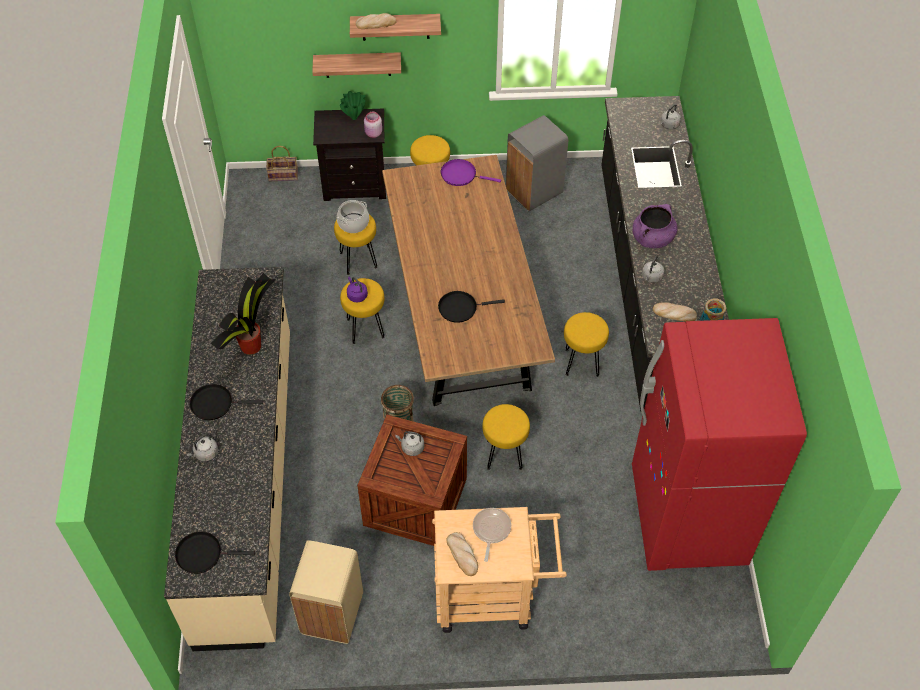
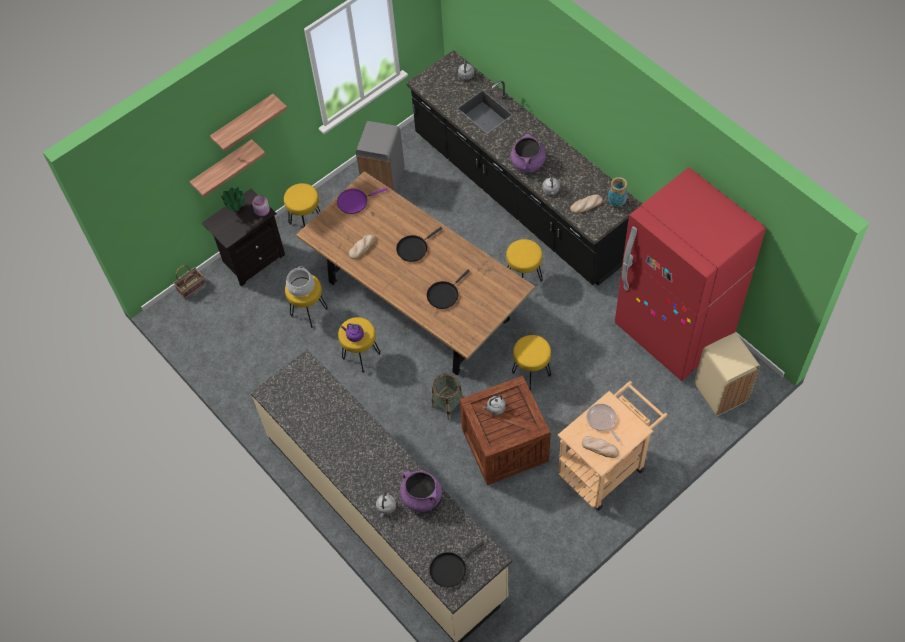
camera: 35 degrees left, 5 degrees up
(215, 404) = (358, 472): black frying pan -> black frying pan (413, 248)
(245, 468) = (421, 497): none -> purple cooking pot
(251, 345) = (342, 416): potted plant -> none
(331, 614) = (521, 554): beige trash can -> beige trash can (720, 393)
(376, 23) = (235, 129): bread -> bread (362, 247)

